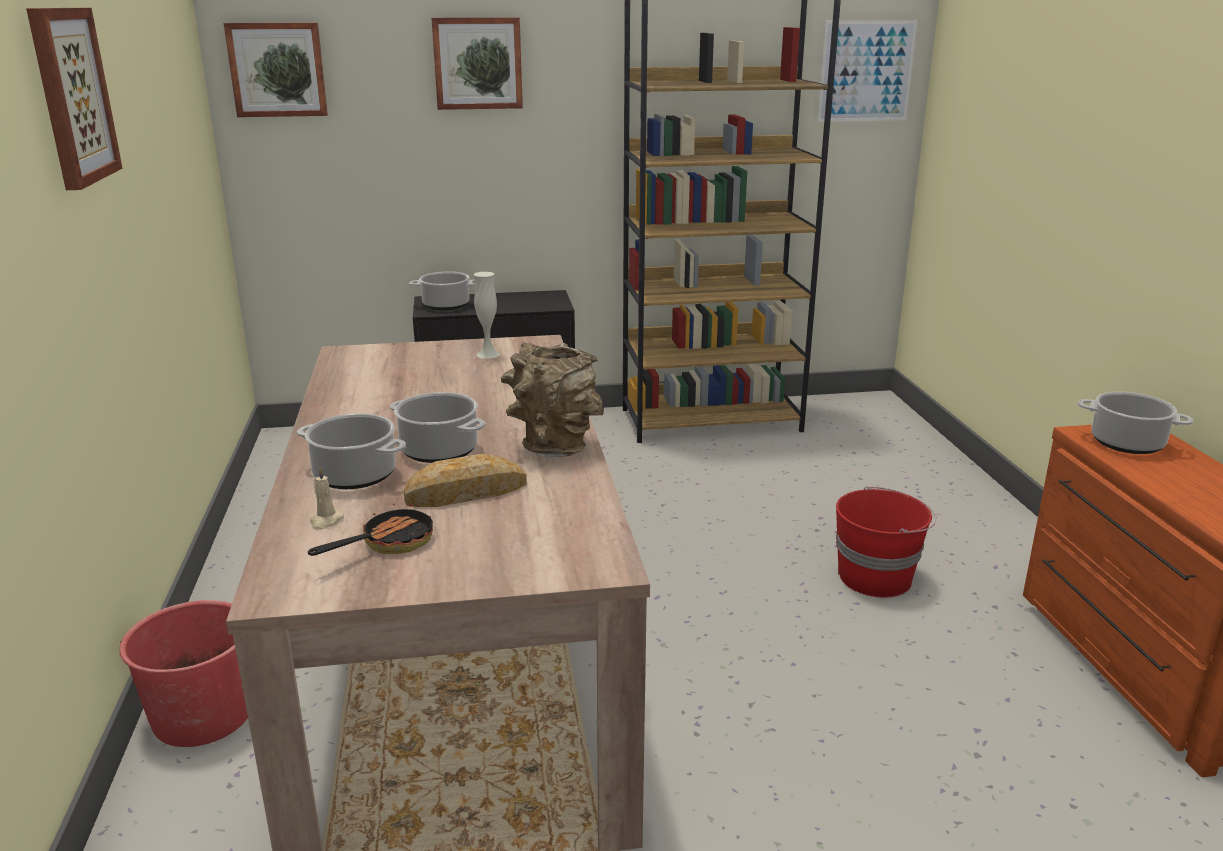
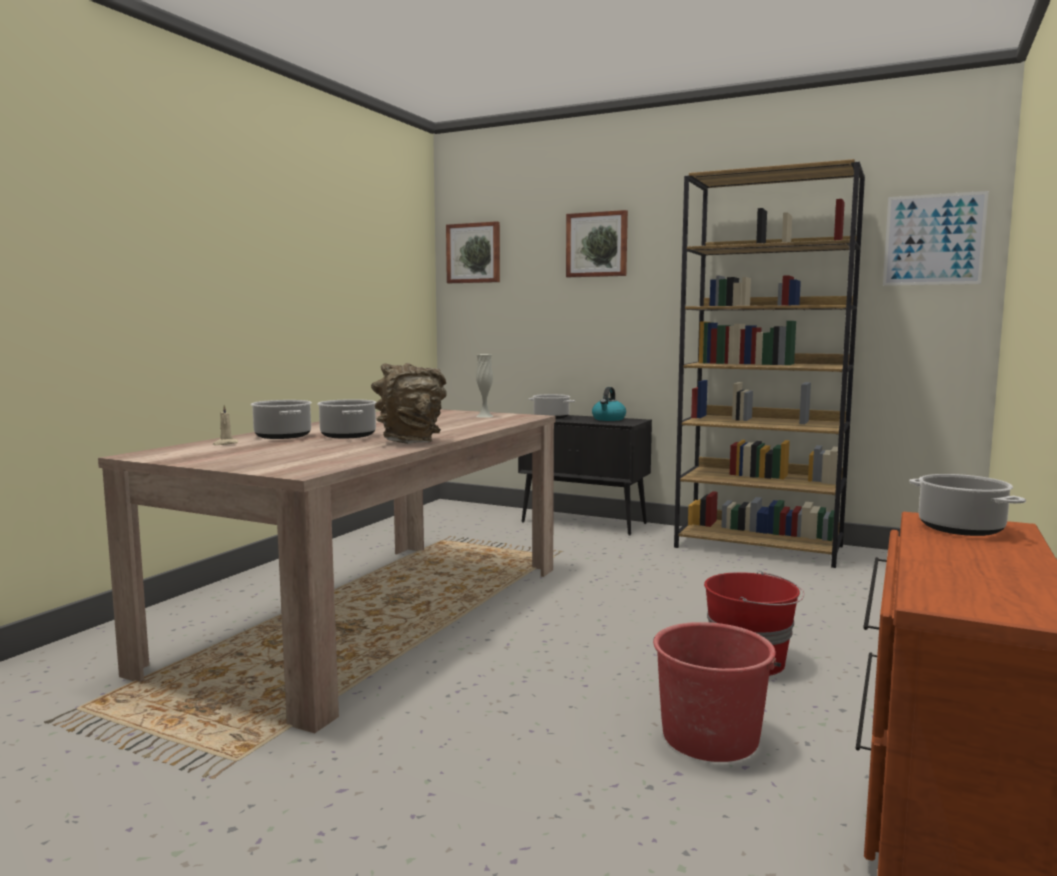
camera: 35 degrees right, 15 degrees down
(71, 96) = (247, 221): picture -> none
(203, 714) = (211, 600): red bucket -> red bucket (710, 736)
(388, 544) = (227, 452): frying pan -> none
(466, 492) = (315, 446): bread -> none
(520, 298) = (608, 419): none -> kettle

